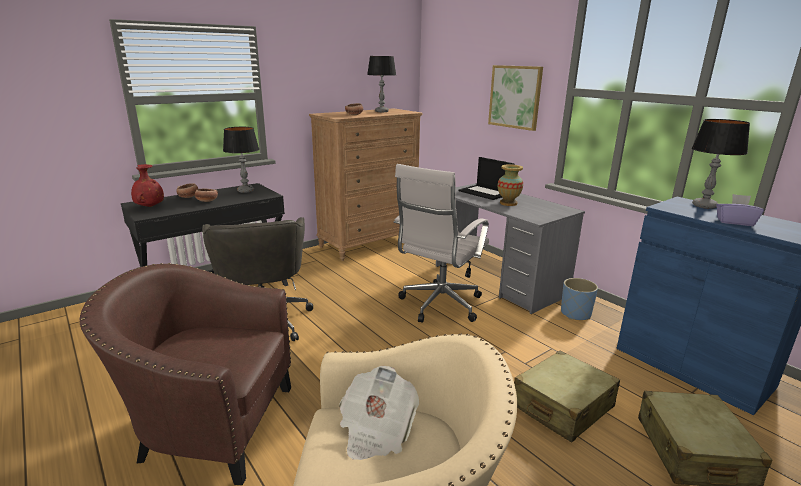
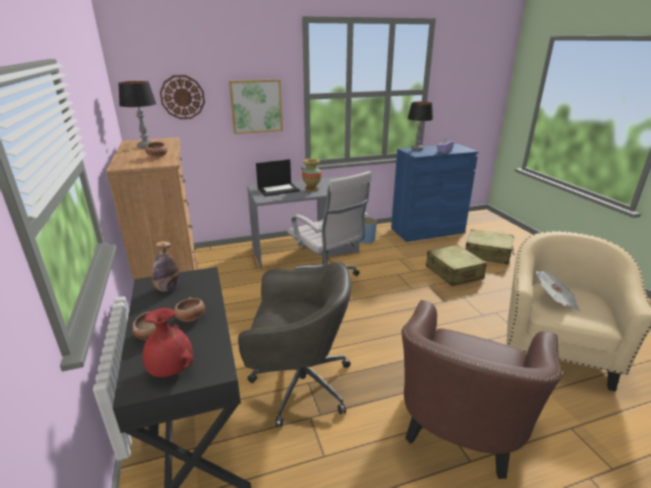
camera: 70 degrees left, 5 degrees up
(245, 191) = (167, 288): table lamp -> bottle
(459, 79) = (182, 97): none -> wall clock

